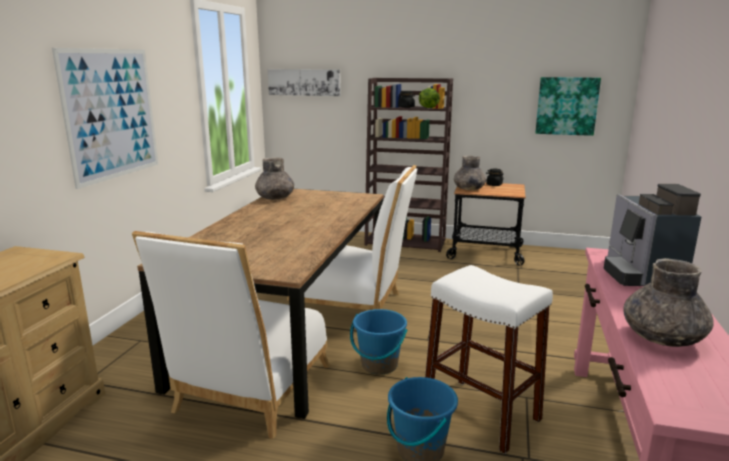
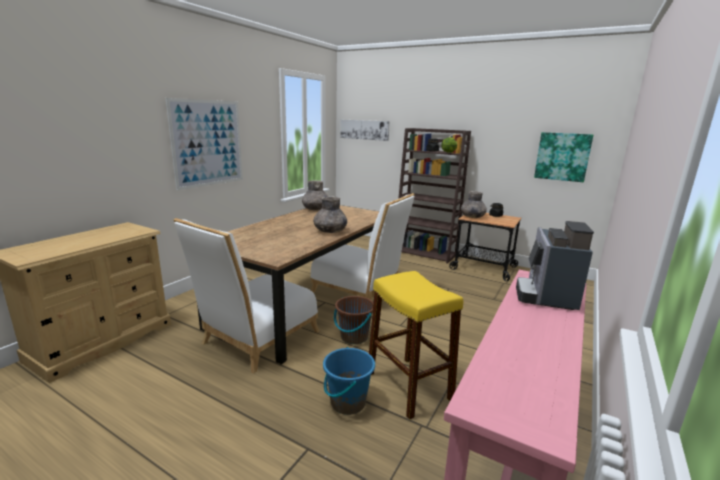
camera: 15 degrees right, 0 degrees up
(379, 365) = (354, 337): blue bucket -> brown bucket
(481, 413) = (408, 386): white stool -> yellow stool
(662, 338) = (516, 348): grey vase -> grey vase (330, 231)

